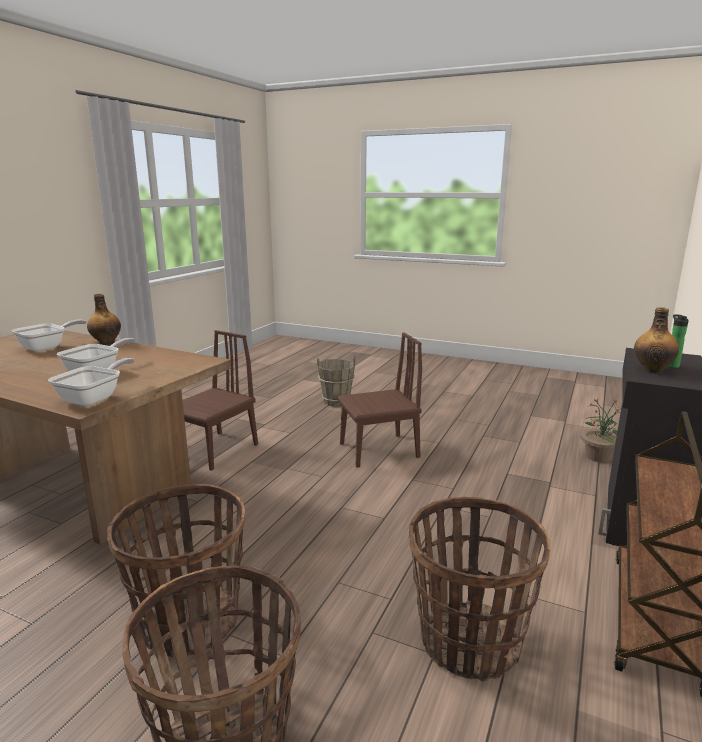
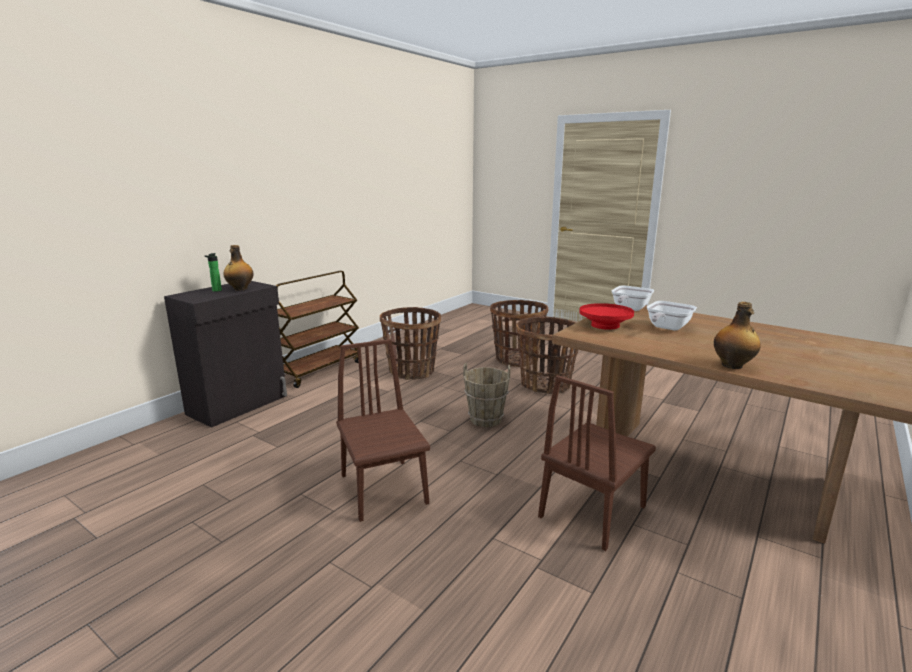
camera: 170 degrees left, 0 degrees up
(47, 347) = (796, 362): frying pan -> none
(164, 371) = (605, 325): none -> red bowl
(336, 401) = (390, 638): brown bucket -> brown bucket (485, 420)
(378, 450) = (383, 489): brown chair -> brown chair turned 75 degrees clockwise
(598, 456) = (157, 455): potted plant -> none

